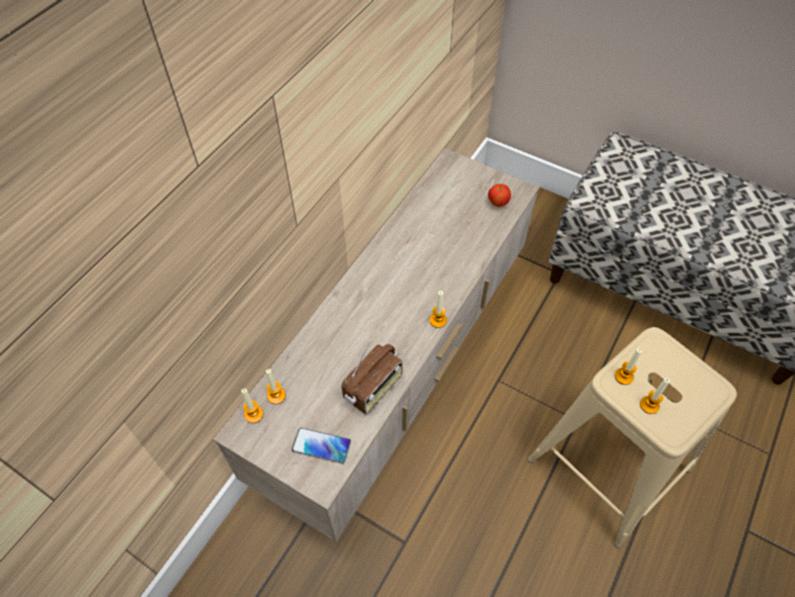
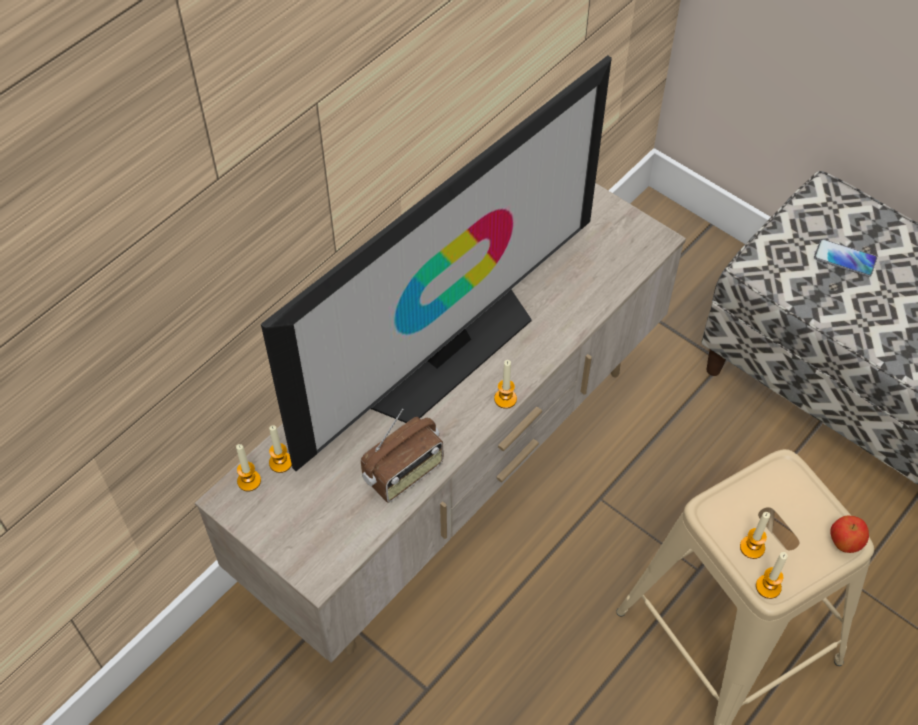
camera: 10 degrees right, 0 degrees up
(321, 446) = (325, 532): phone -> phone (845, 259)
(386, 290) = (446, 350): none -> television
(498, 203) = (622, 253): apple -> apple (844, 542)
(623, 376) = (728, 506): candle -> candle (768, 587)

